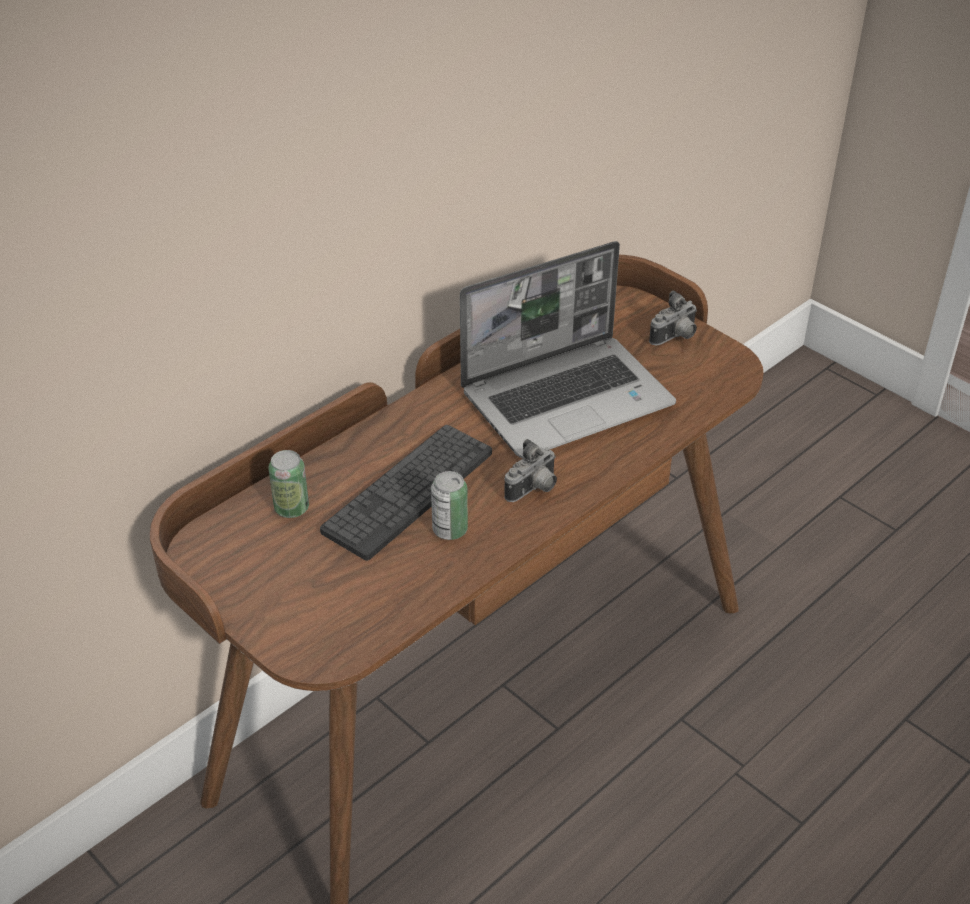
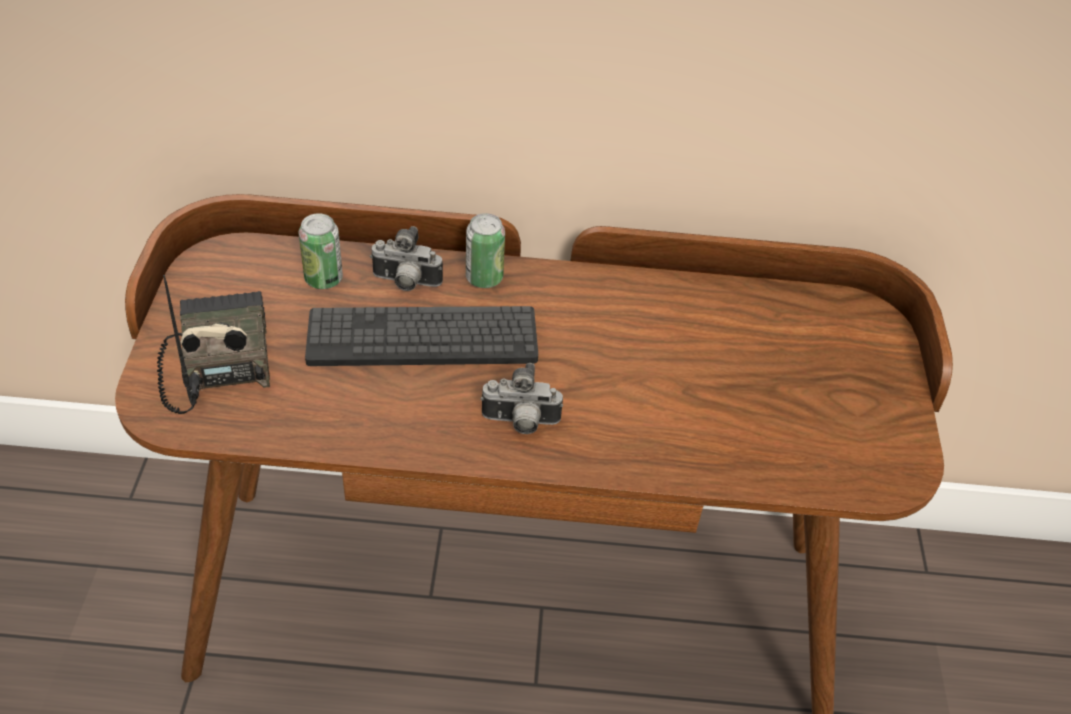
camera: 45 degrees right, 5 degrees up
(308, 603) = (217, 361): none -> radio
(450, 530) = (402, 396): can -> can (484, 278)
(568, 397) = (680, 369): laptop -> none
(675, 338) = (875, 397): camera -> camera (405, 283)

